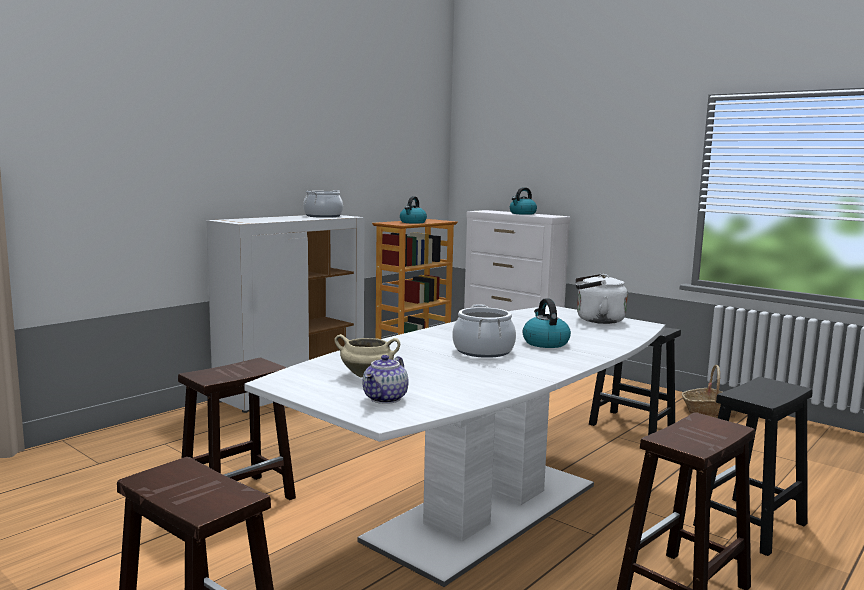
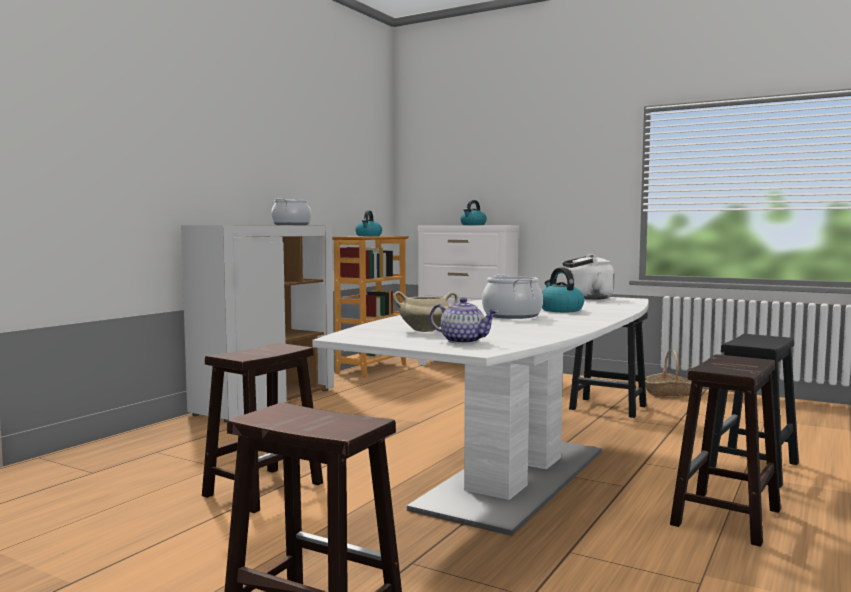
camera: 10 degrees left, 5 degrees down
(386, 399) = (464, 341): teapot -> teapot turned 75 degrees counterclockwise

